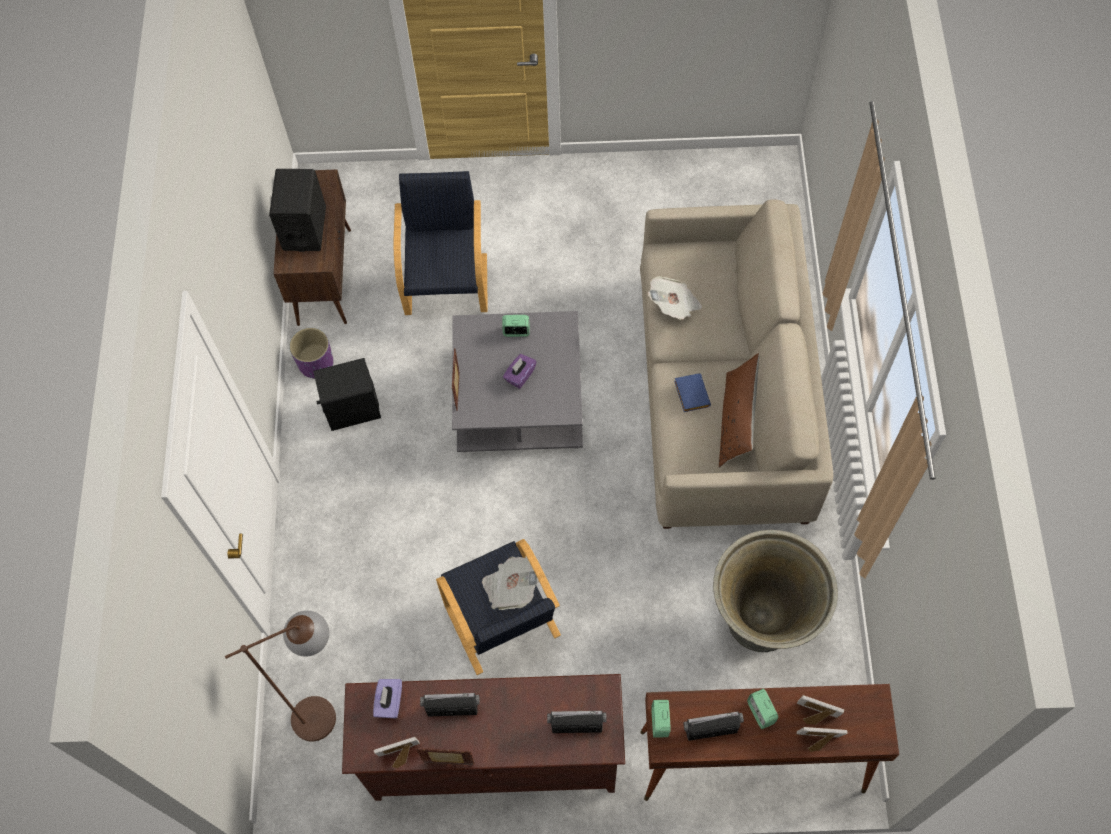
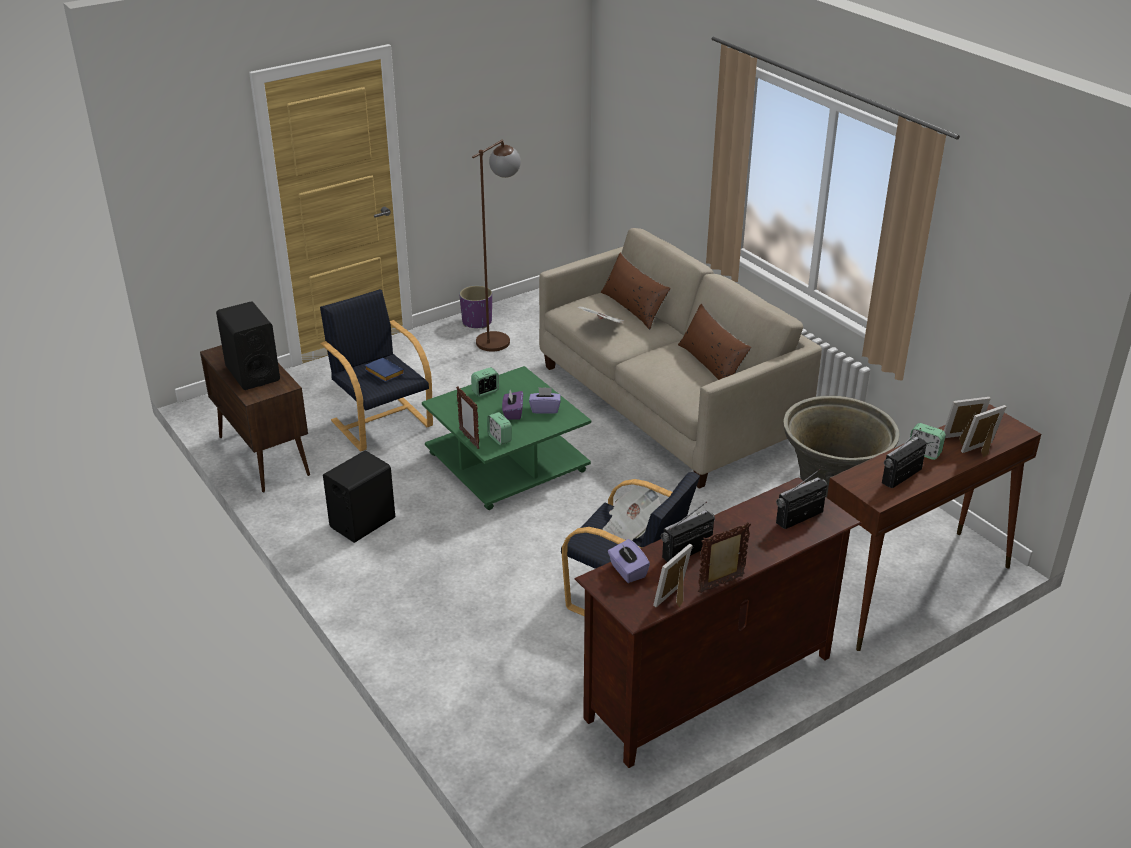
camera: 35 degrees left, 30 degrees down
(316, 363) = (302, 508): purple planter -> purple planter (477, 322)
(329, 711) = (523, 727): brown floor lamp -> brown floor lamp (499, 337)
(520, 399) = (509, 462): grey coffee table -> green coffee table
(551, 386) = (545, 409): none -> purple tissue box
(660, 722) = (859, 488): alarm clock -> alarm clock (499, 438)
(690, 393) = (663, 362): blue book -> blue book (383, 373)
(728, 289) = (633, 308): none -> brown pillow

